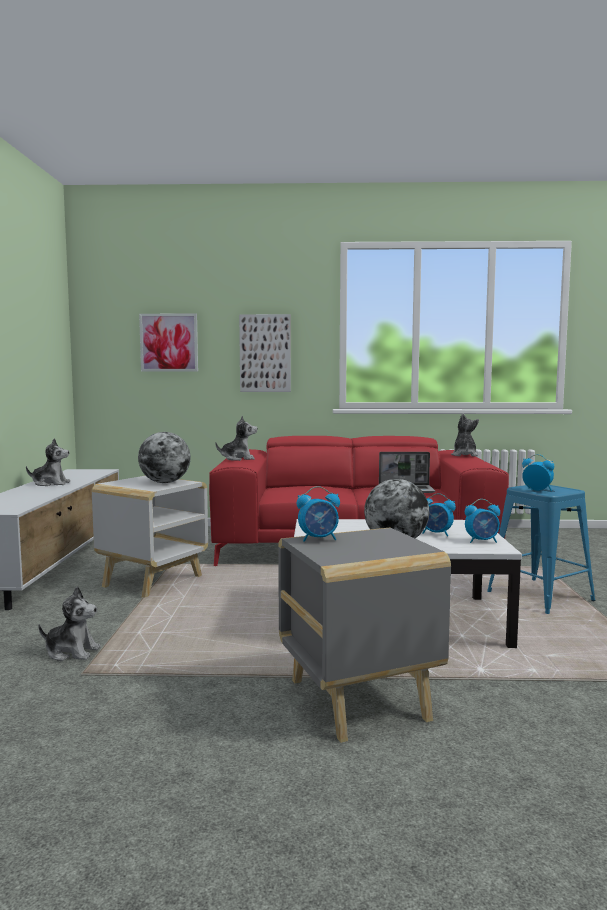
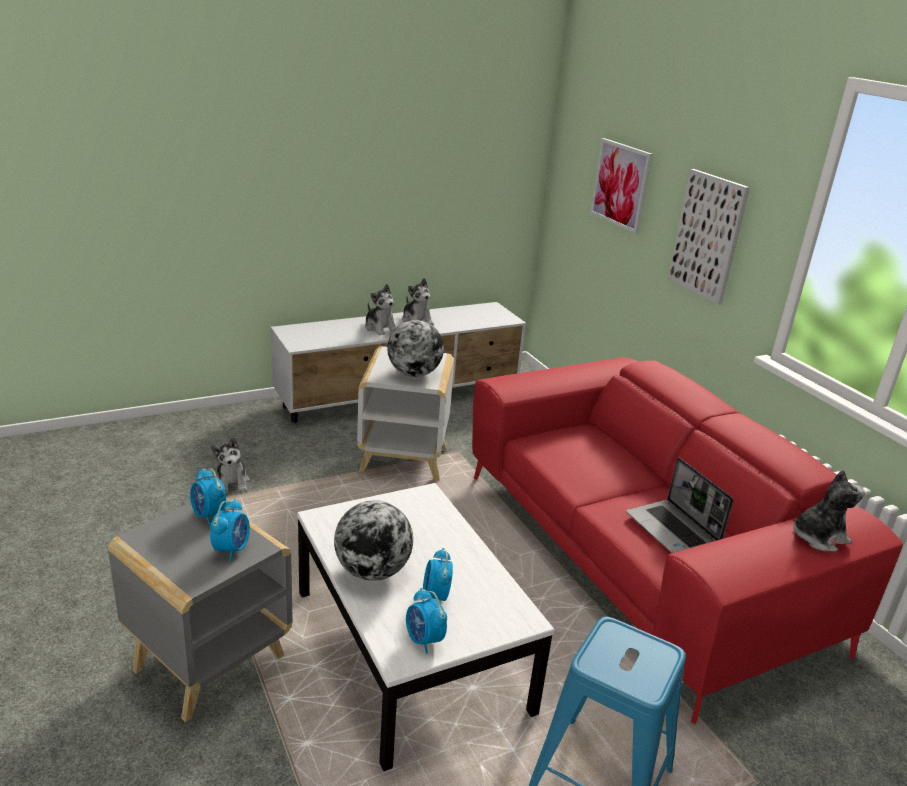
camera: 60 degrees right, 20 degrees up
(238, 459) = (551, 375): plush toy -> plush toy (380, 328)
(537, 490) = (605, 649): alarm clock -> alarm clock (231, 549)

